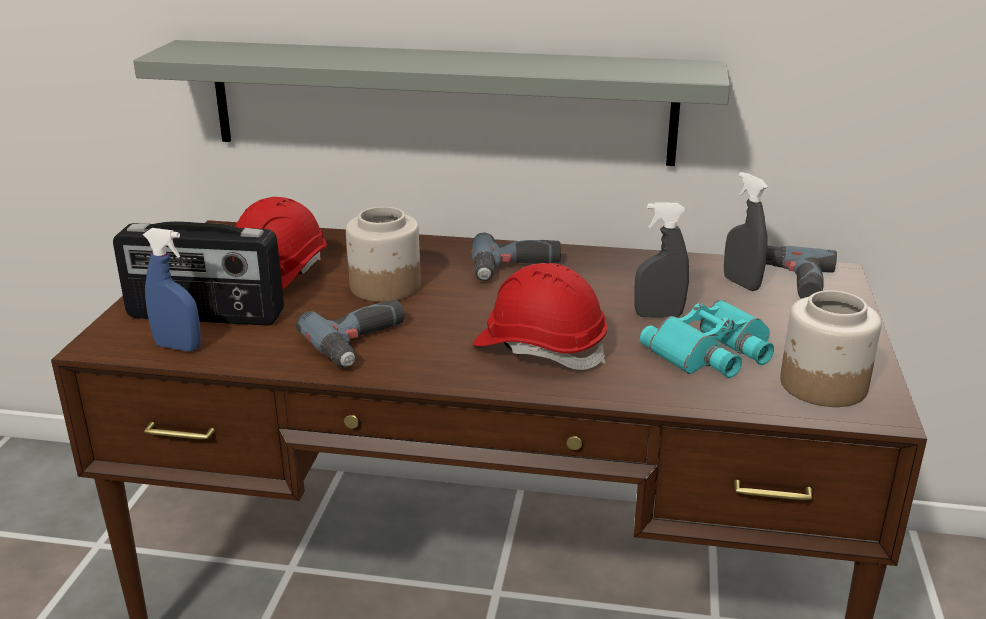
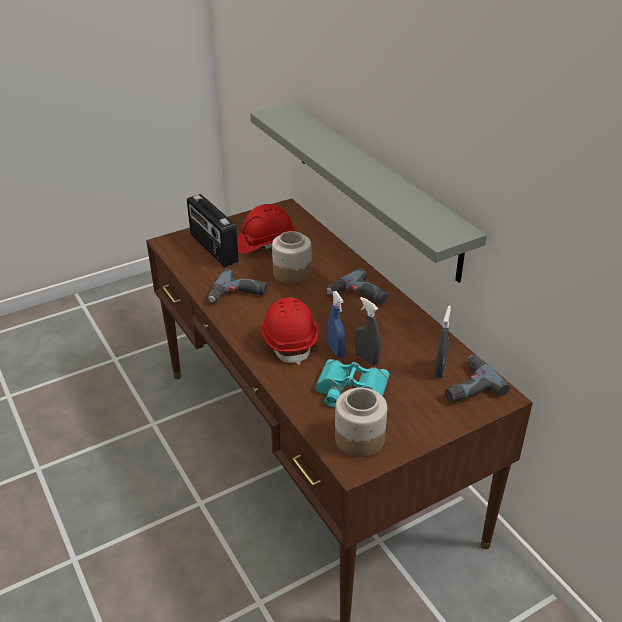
camera: 50 degrees right, 10 degrees up
(178, 347) = (184, 258): blue spray bottle -> blue spray bottle (336, 350)

